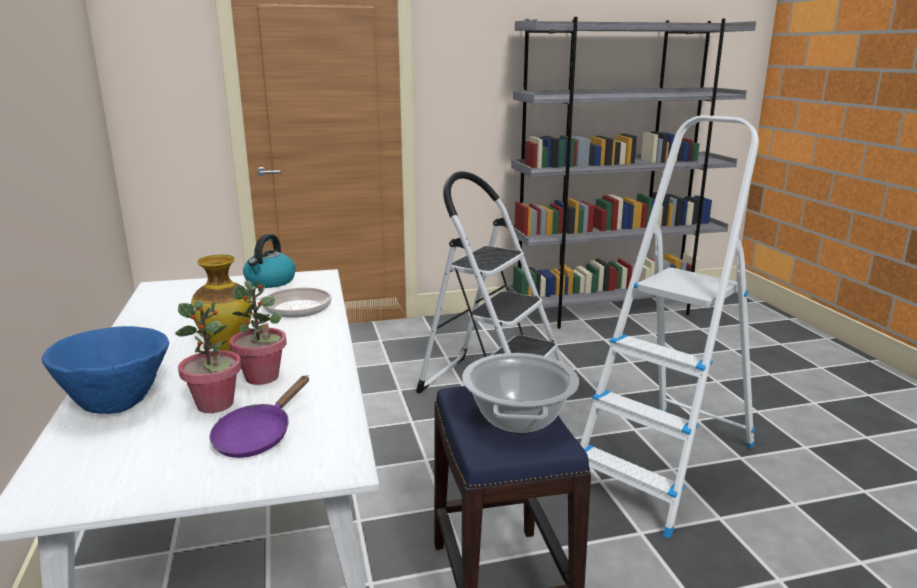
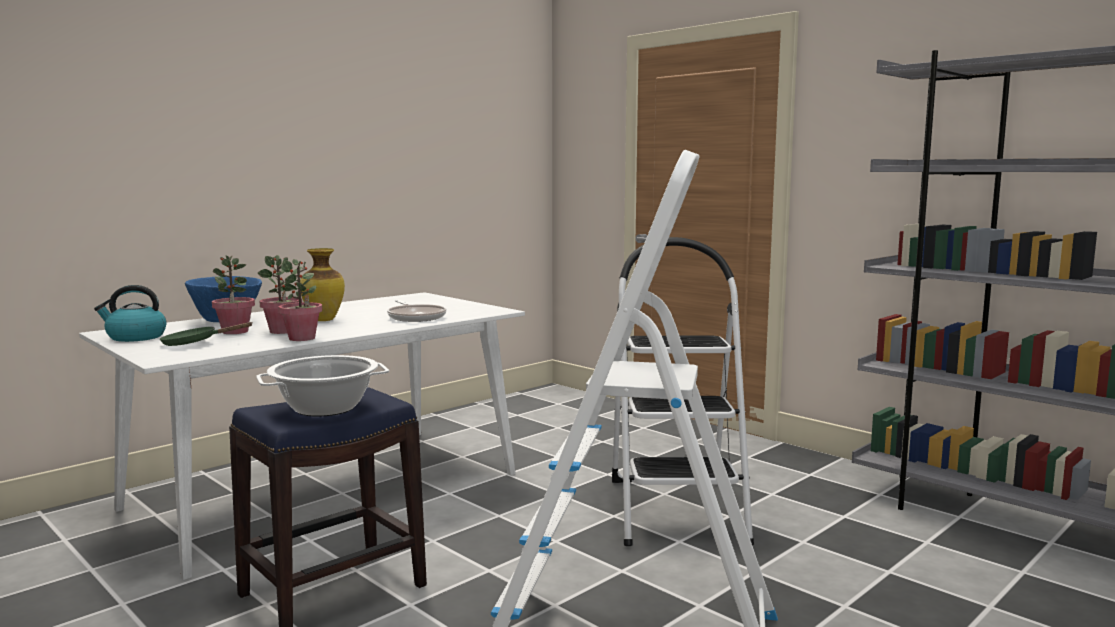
camera: 60 degrees right, 10 degrees down
(257, 436) = (195, 343): purple frying pan -> green frying pan
(270, 282) = (465, 306): kettle -> kettle (135, 337)
(325, 372) = (302, 338): none -> potted plant

